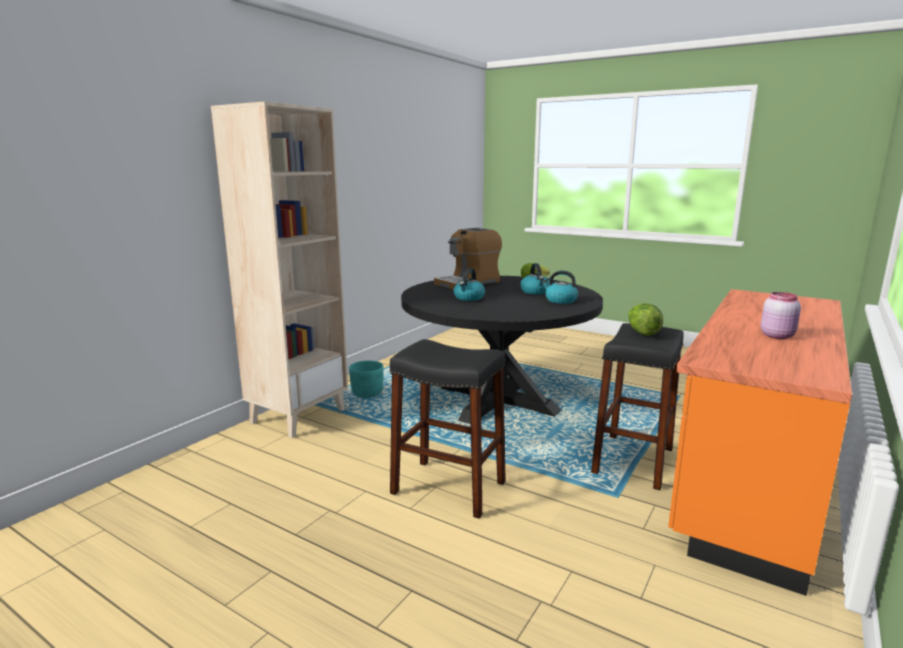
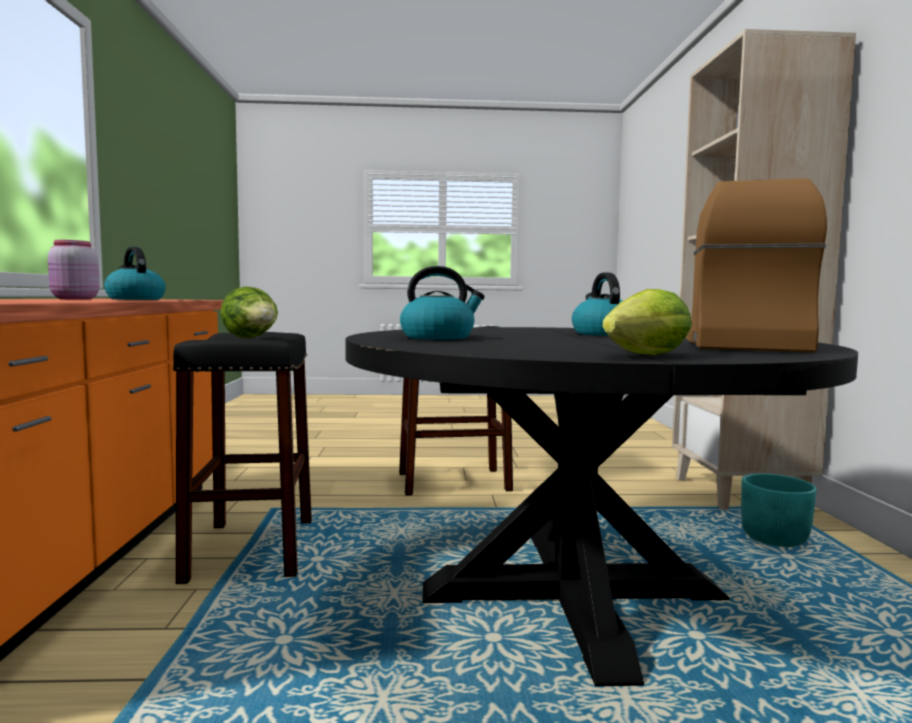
camera: 145 degrees right, 10 degrees down
(535, 292) = (534, 342): kettle -> kettle (135, 299)

